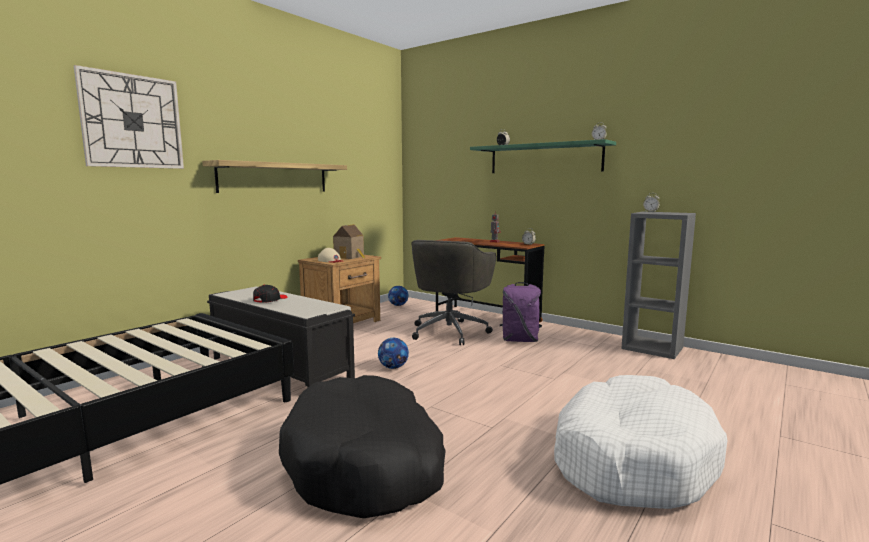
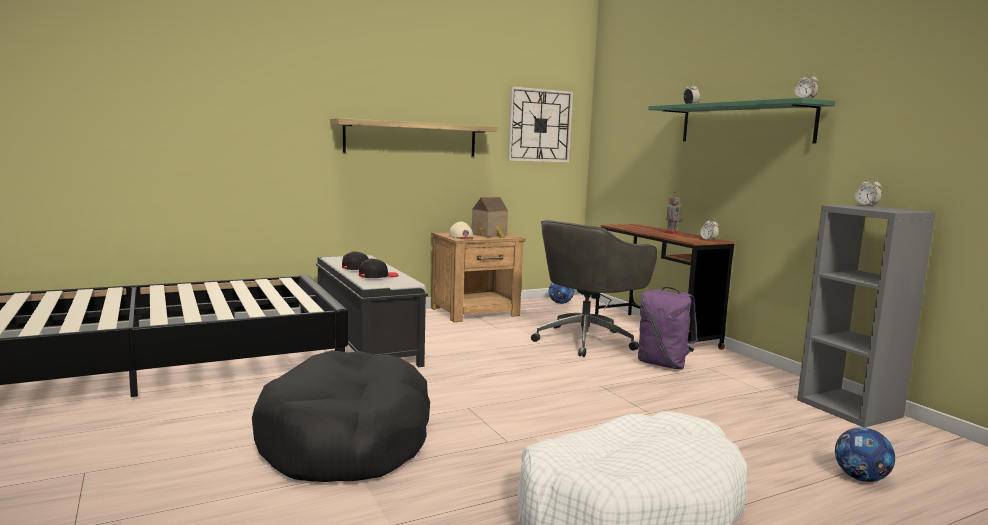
camera: 25 degrees right, 0 degrees up
(132, 121) = (263, 79): wall clock -> wall clock (539, 125)
(299, 305) = (378, 276): none -> black cap
(393, 367) = (475, 364): football -> football (860, 478)

